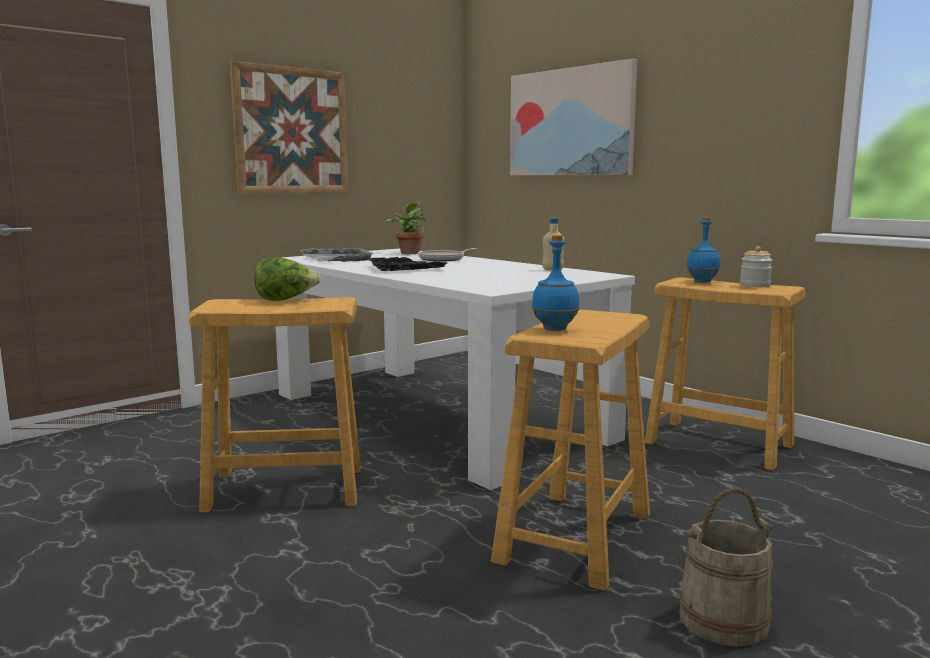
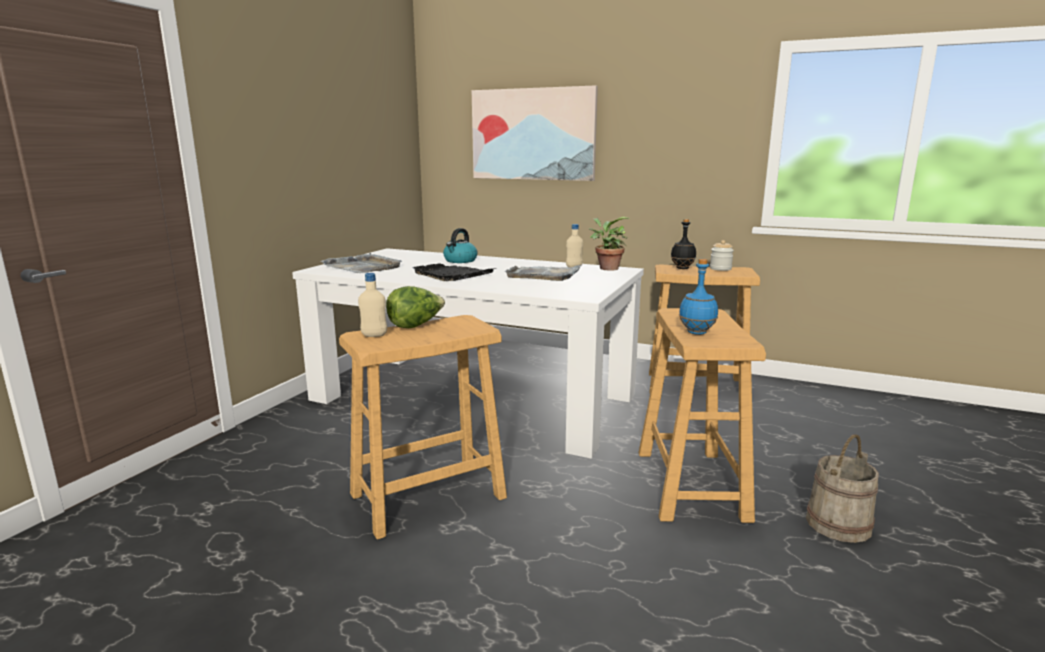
camera: 25 degrees left, 5 degrees up
(231, 302) = (374, 335): none -> beige bottle
(291, 131) = (293, 143): picture -> none
(409, 253) = (411, 254): potted plant -> potted plant (606, 268)
(444, 259) = (460, 261): frying pan -> kettle
(499, 273) = (544, 275): none -> grey tray
(702, 282) = (682, 268): blue bottle -> black bottle

